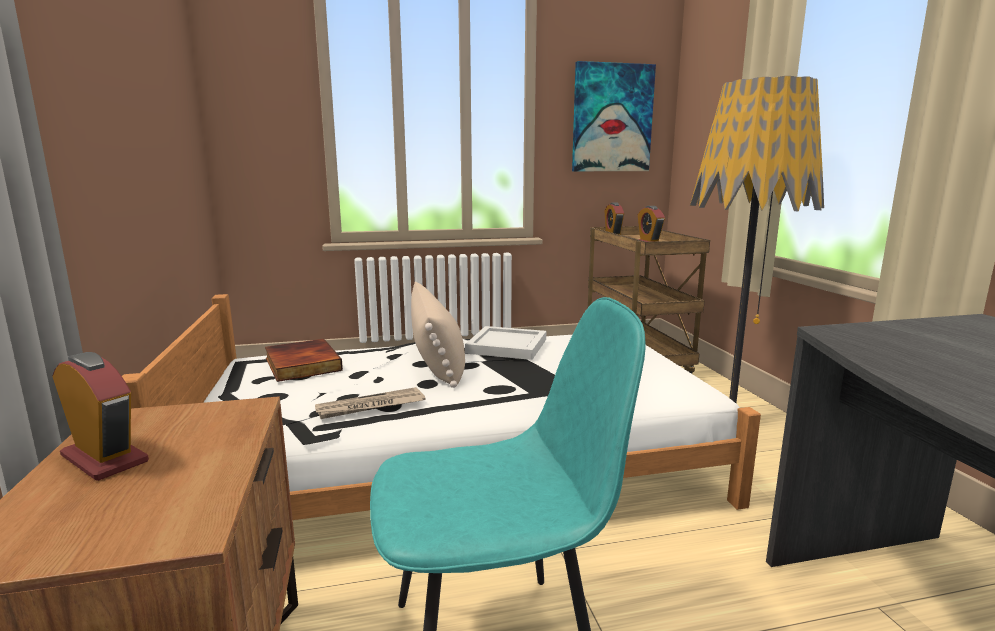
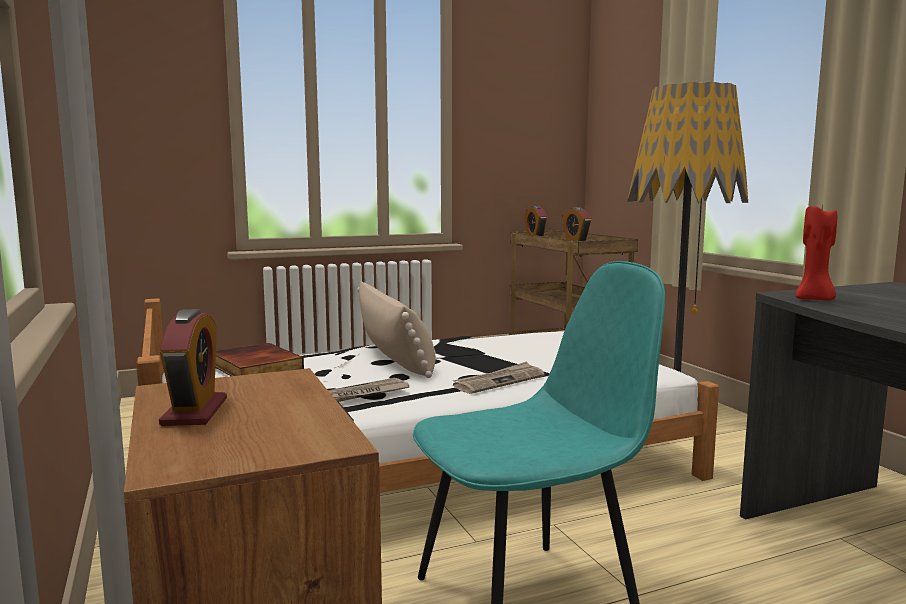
camera: 10 degrees left, 5 degrees down
(104, 459) = (195, 412): alarm clock -> alarm clock turned 60 degrees clockwise
(505, 346) = (458, 345): white tray -> none
(522, 396) = (499, 381): none -> newspaper
(612, 118) = (527, 121): picture -> none
(864, 344) = (814, 300): none -> red candle

